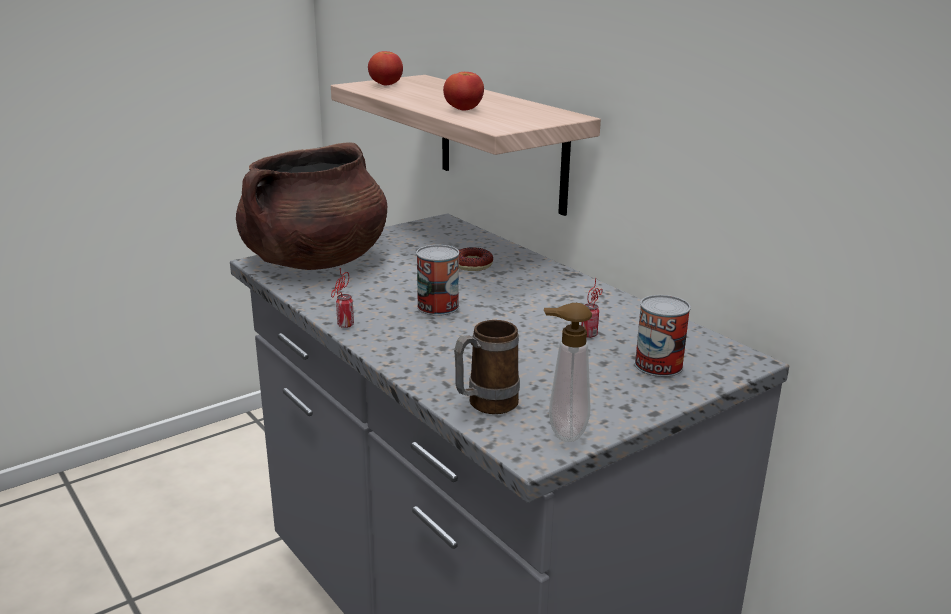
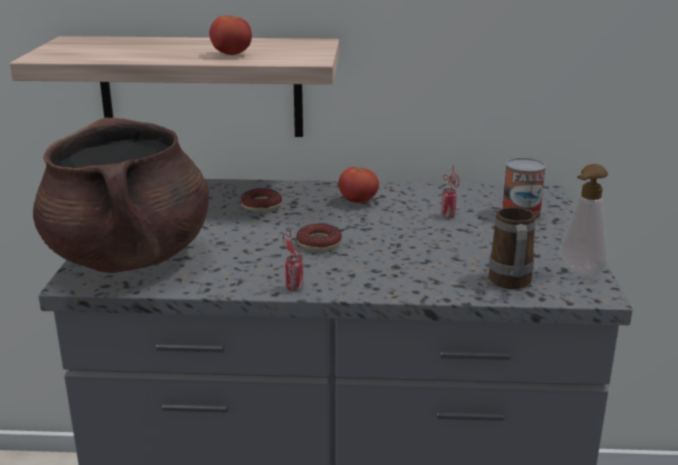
camera: 50 degrees left, 0 degrees up
(386, 85) = (71, 51): tomato -> tomato (358, 202)
(438, 306) = (319, 243): can -> donut

